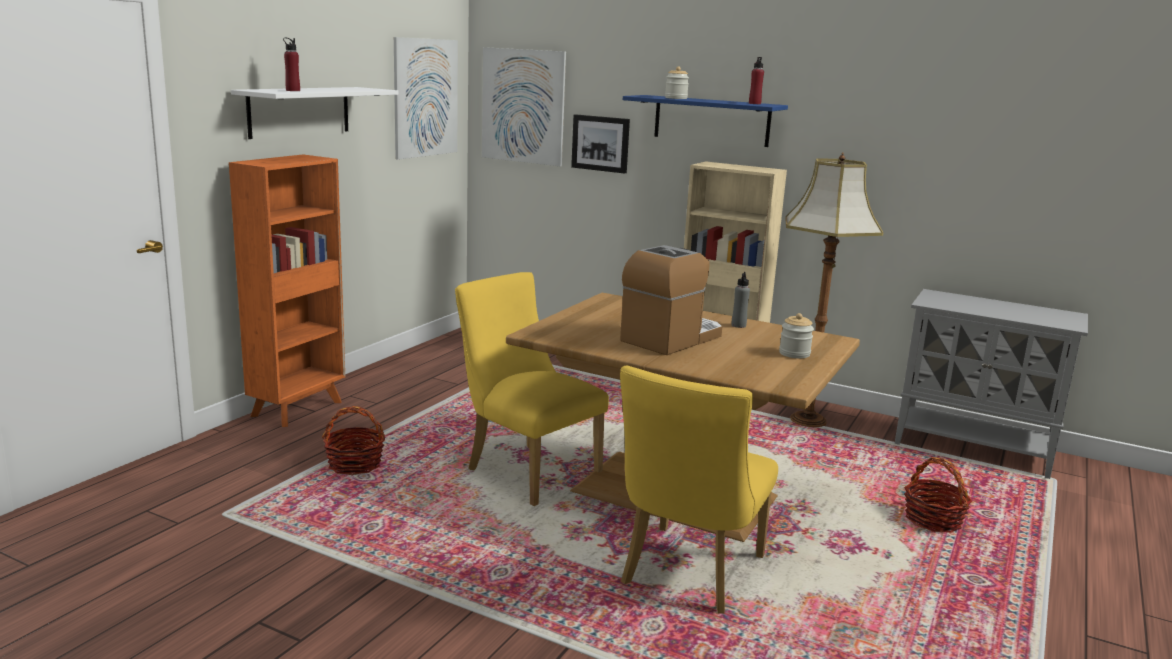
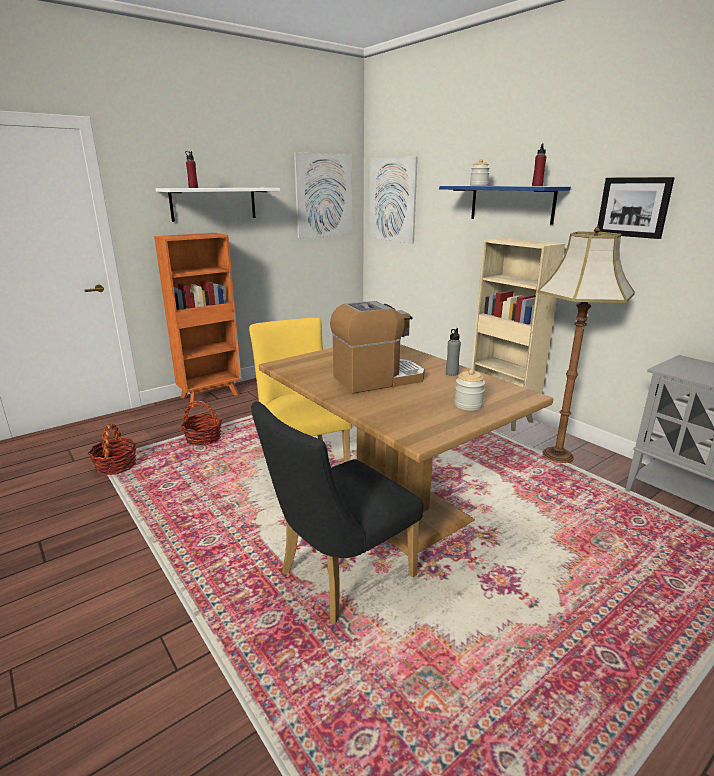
camera: 25 degrees right, 5 degrees up
(601, 143) = (437, 225): picture -> picture (633, 207)
(687, 575) = (339, 577): yellow chair -> black chair
(933, 520) = (610, 576): basket -> basket (116, 466)

